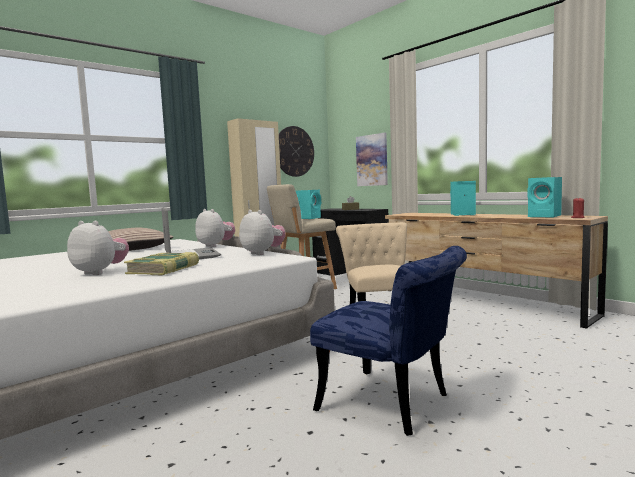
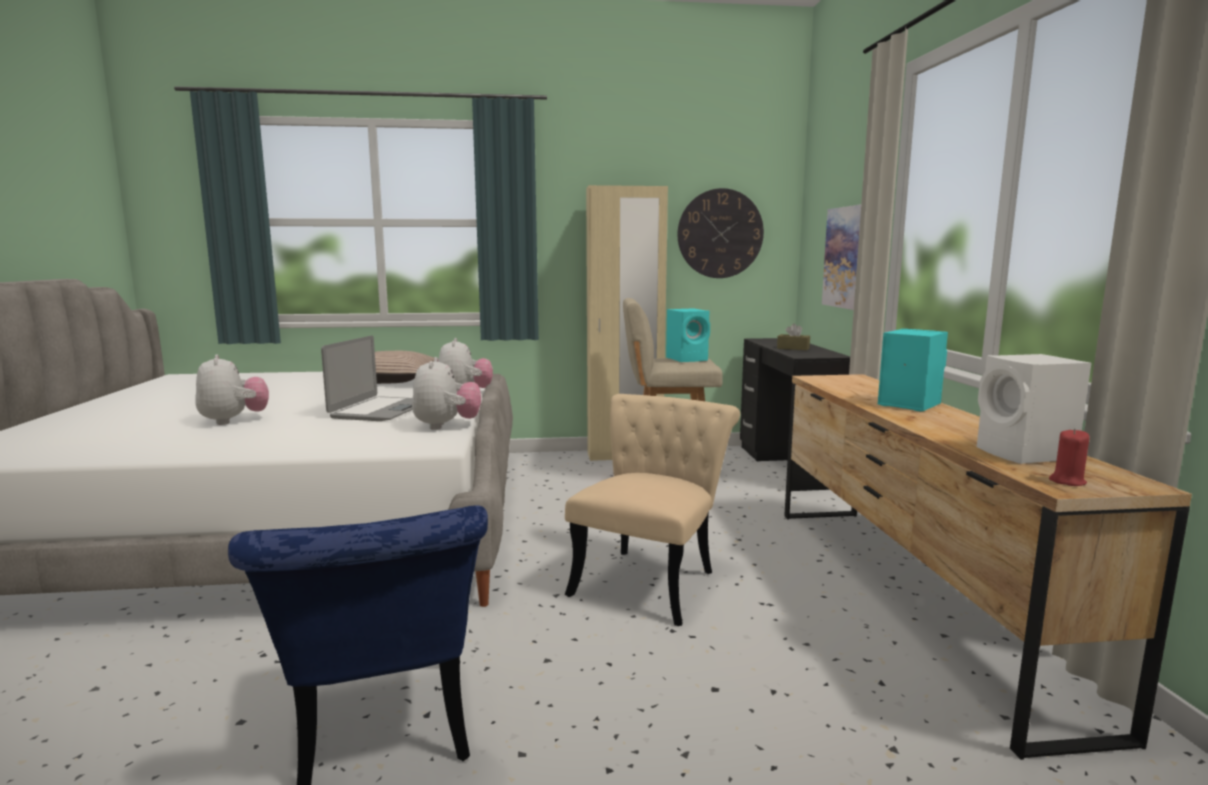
camera: 35 degrees right, 5 degrees up
(164, 269) = (279, 432): book -> none
(545, 216) = (1026, 455): turquoise speaker -> white speaker

